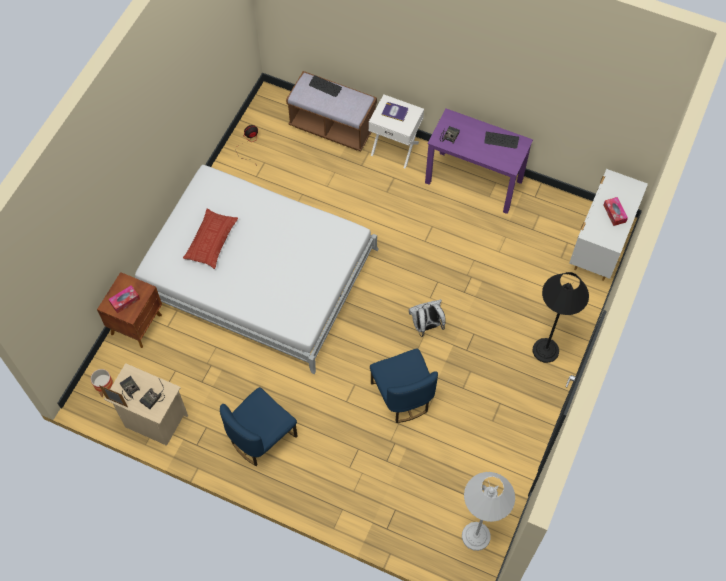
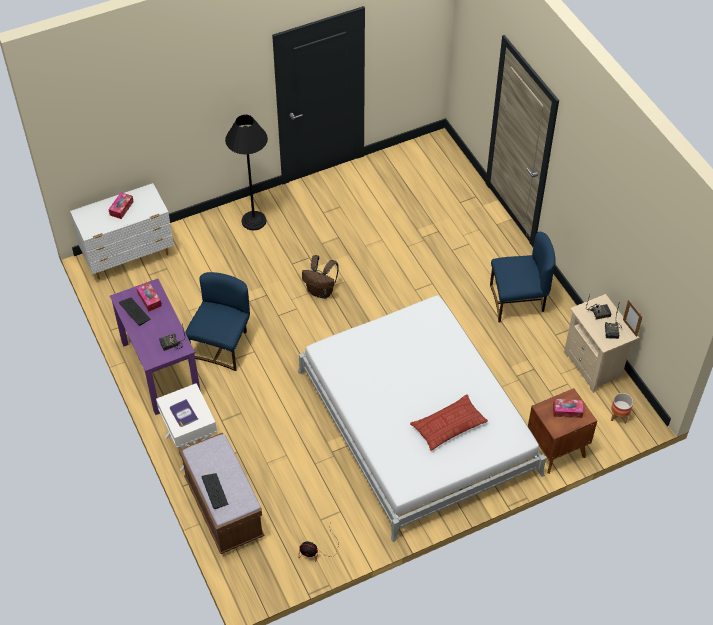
camera: 140 degrees left, 10 degrees down
(402, 396) = (387, 260): blue chair -> blue chair (222, 345)
(426, 326) = (321, 291): white backpack -> brown backpack
(476, 536) = (420, 158): white floor lamp -> none
(502, 156) = (149, 299): none -> tissue box

